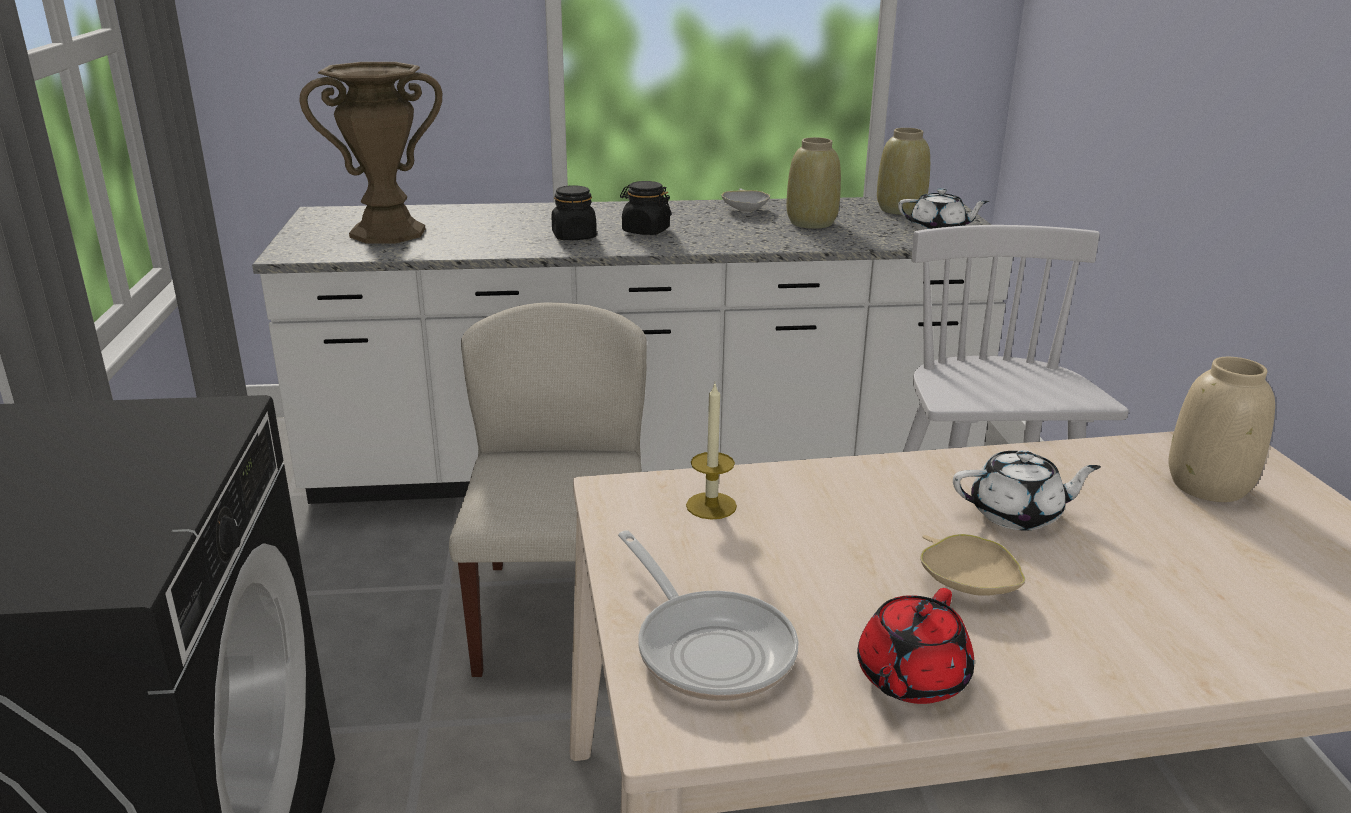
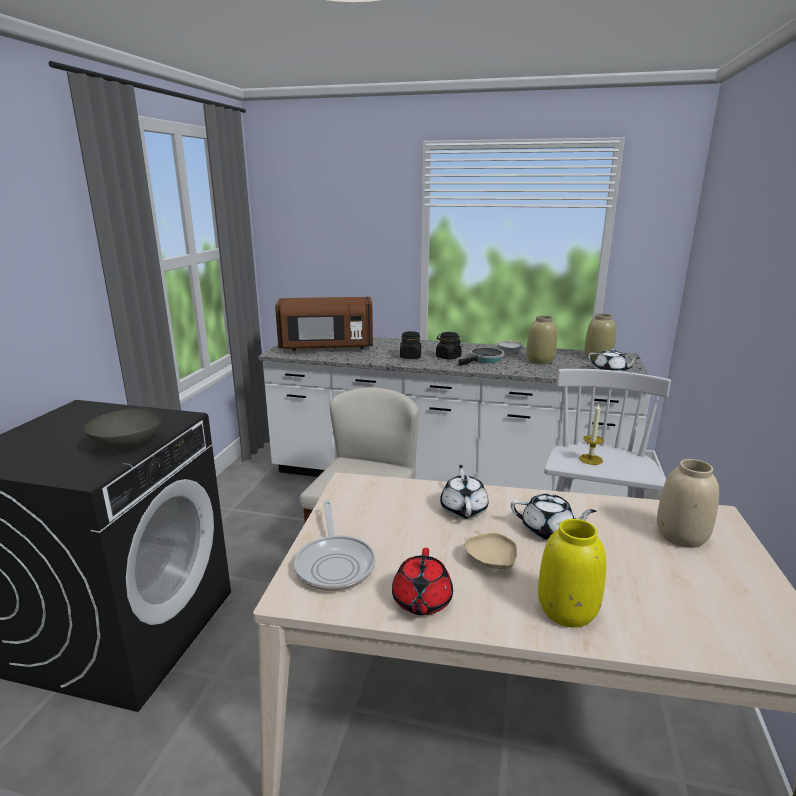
camera: 20 degrees right, 5 degrees down
(150, 490) = (129, 445): none -> grey bowl
(388, 233) = (326, 347): brown vase -> brown microwave
(711, 506) = (388, 497): candle -> candle (590, 459)
(715, 229) = (484, 360): none -> frying pan
(857, 503) = (463, 509): none -> white teapot
(910, 679) = (421, 601): red teapot -> red teapot turned 45 degrees counterclockwise
(1139, 637) = (567, 609): none -> yellow vase

